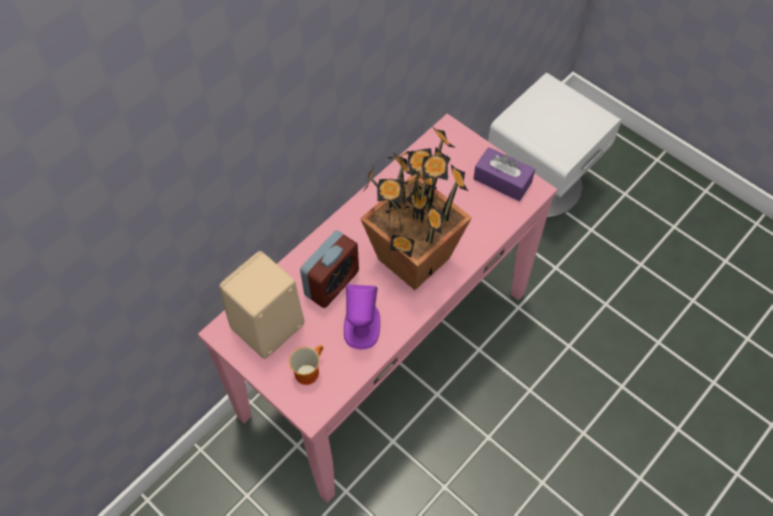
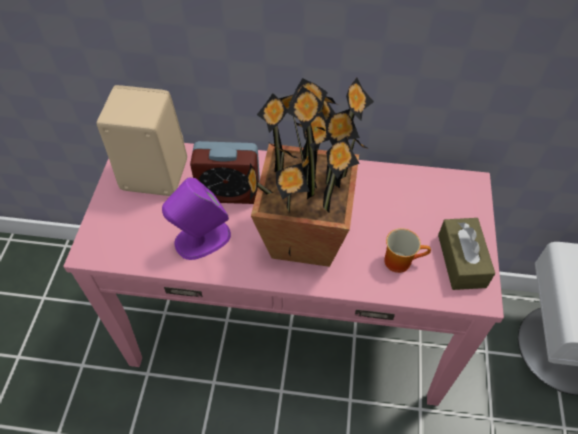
camera: 55 degrees right, 5 degrees down
(307, 370) = (129, 225): mug -> mug (400, 260)
(502, 180) = (461, 260): purple tissue box -> brown tissue box

